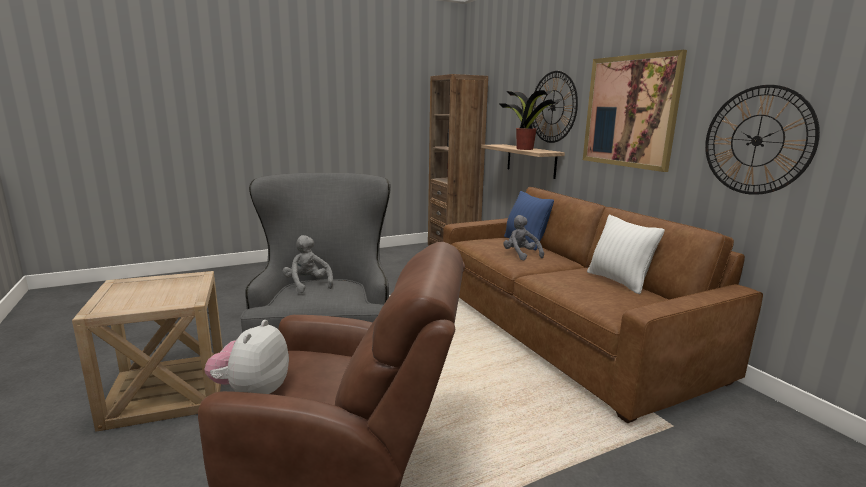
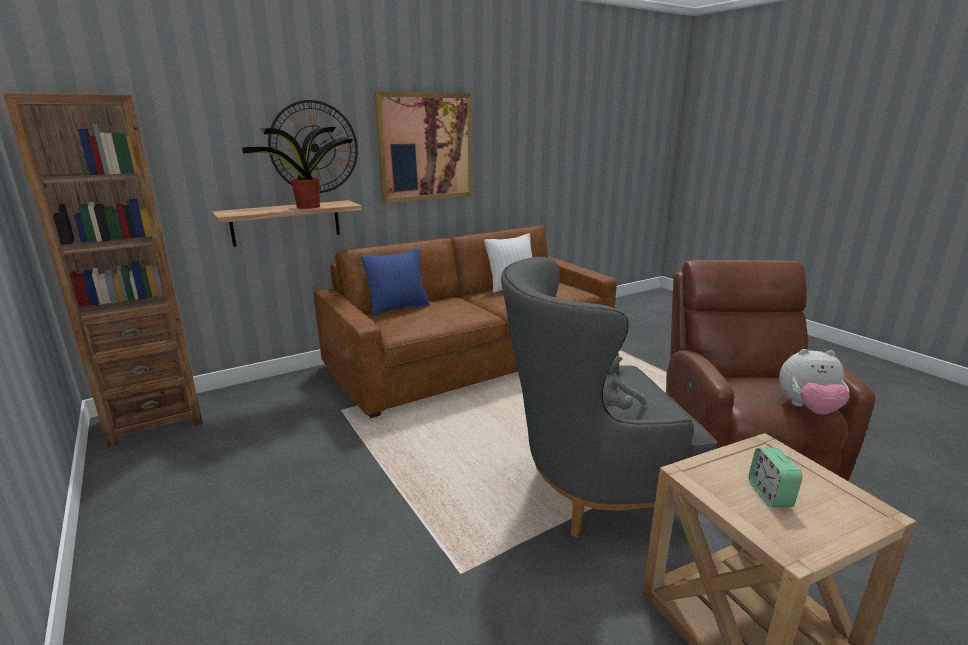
camera: 95 degrees left, 5 degrees up
(154, 290) = (770, 495): none -> alarm clock
(520, 255) = (449, 311): grey plush toy -> none
(757, 140) = (523, 161): wall clock -> none

